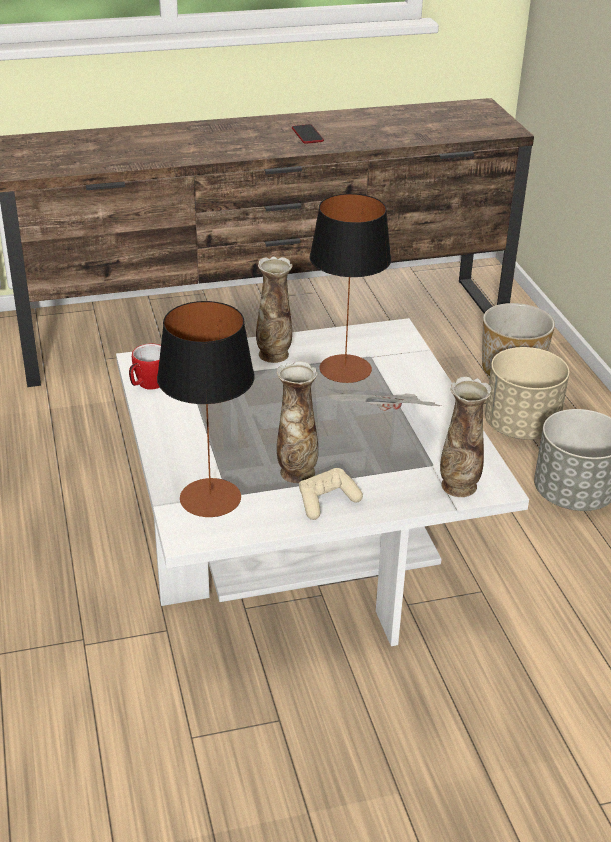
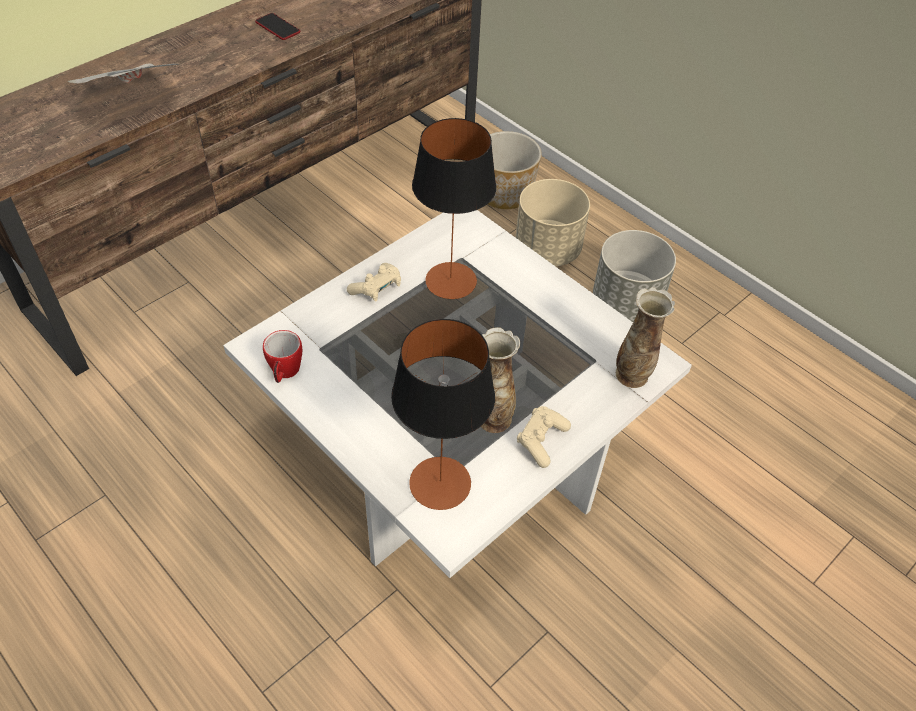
camera: 30 degrees left, 15 degrees up
(274, 355) = (377, 289): vase -> beige game controller
(384, 425) = (528, 332): newspaper -> newspaper (133, 97)

